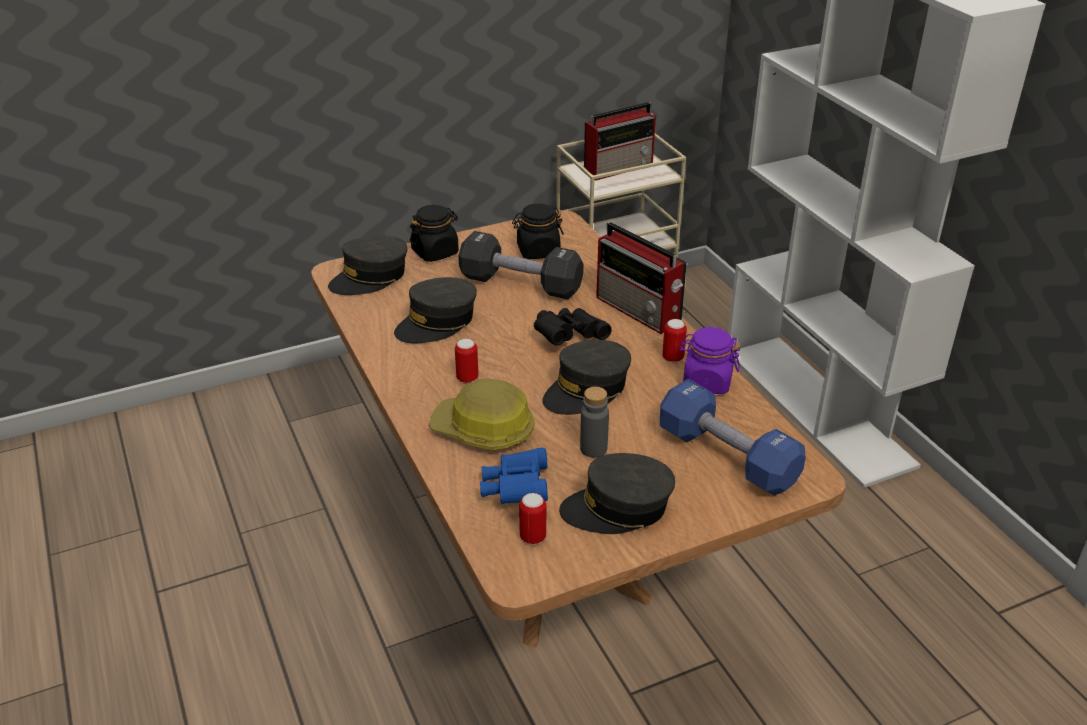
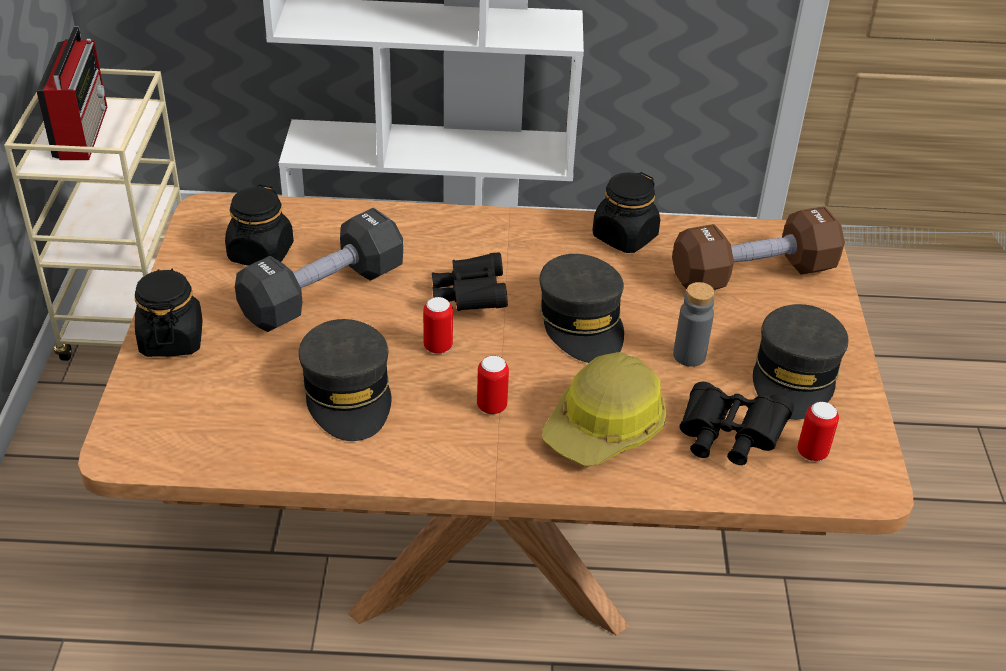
camera: 65 degrees left, 5 degrees up
(370, 277) = (175, 421): grey cap -> none
(516, 490) = (727, 438): blue binoculars -> black binoculars
(639, 311) = (461, 229): radio -> none
(673, 358) = (567, 241): can -> can (438, 347)
(707, 381) = (624, 237): purple jar -> black jar
(727, 457) = (753, 274): blue dumbbell -> brown dumbbell

